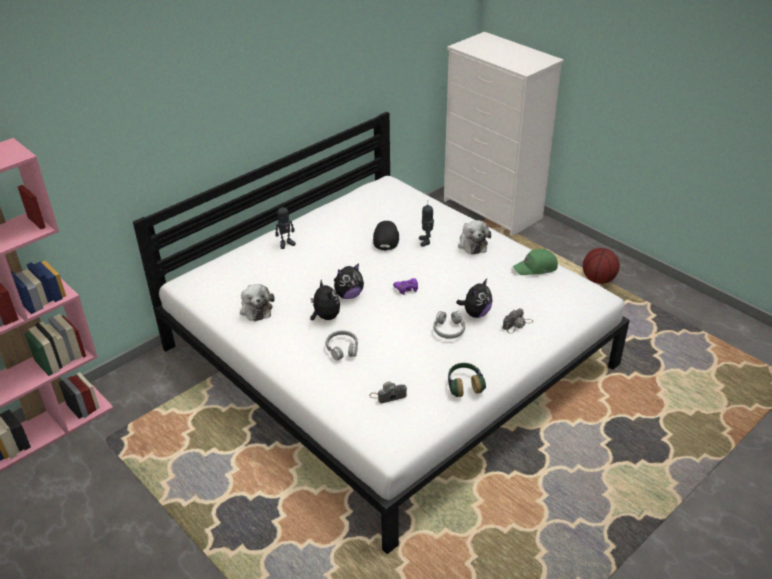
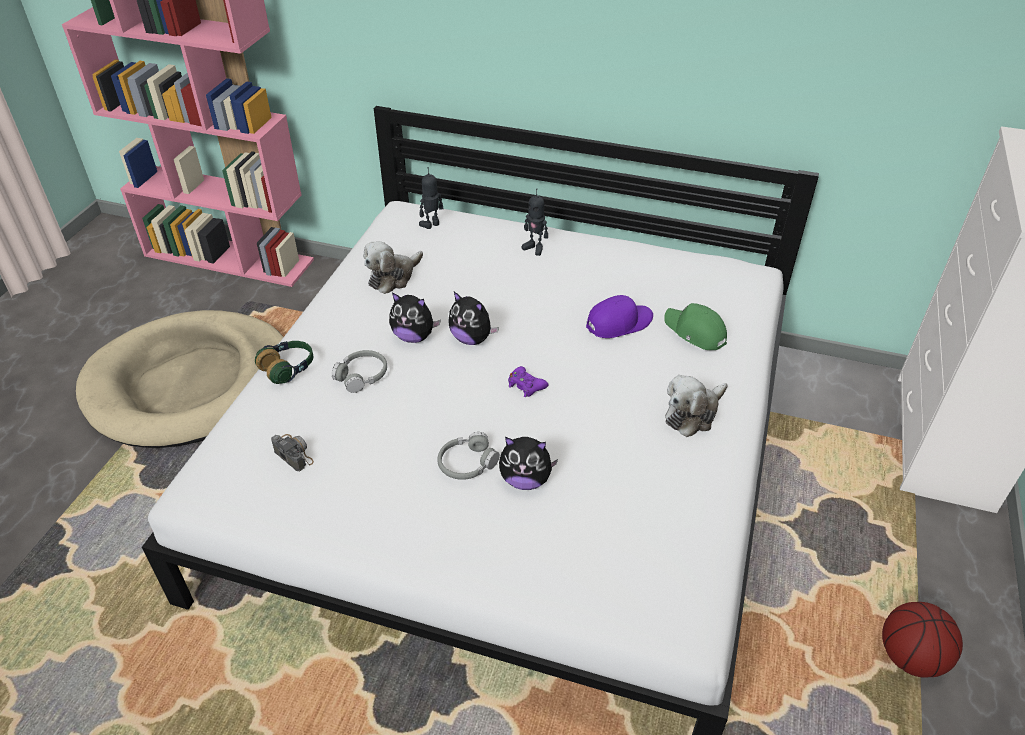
camera: 60 degrees right, 5 degrees up
(172, 497) = (191, 384): none -> beige dog bed
(325, 317) = (414, 336): plush toy -> plush toy turned 75 degrees clockwise
(386, 238) = (619, 323): black cap -> purple cap
(426, 241) = (652, 364): toy robot -> toy robot (431, 225)
(464, 385) = (354, 525): headphones -> headphones (288, 369)
(517, 324) = (533, 540): camera -> none
(536, 268) = (698, 513): green cap -> green cap (695, 332)

